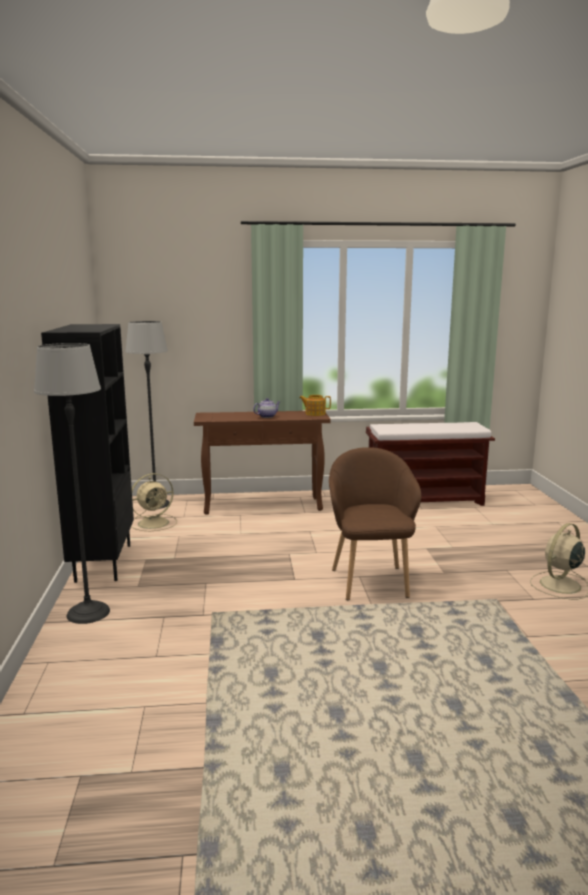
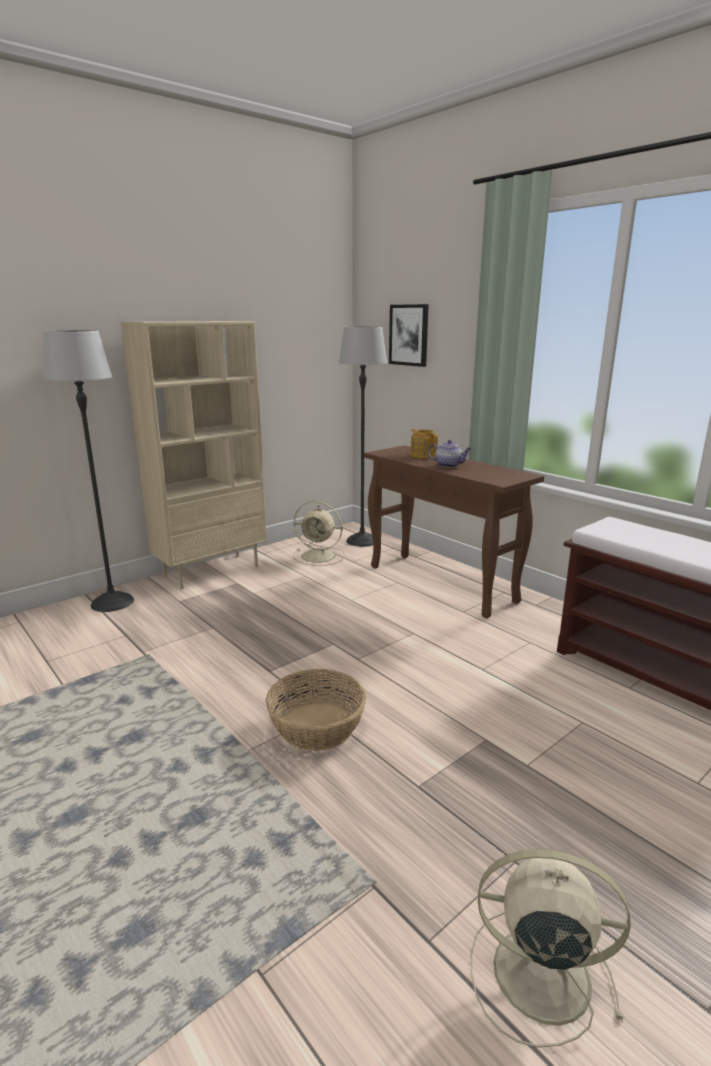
camera: 55 degrees right, 5 degrees up
(102, 562) = (211, 570): black bookcase -> beige bookcase
(173, 326) = (409, 335): none -> picture
(314, 413) = (512, 476): teapot -> teapot (423, 455)
(370, 581) = (317, 726): brown armchair -> basket

